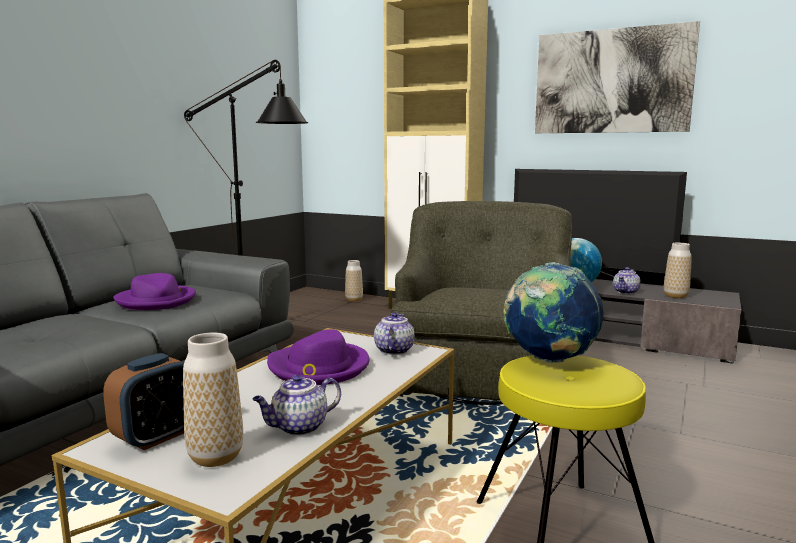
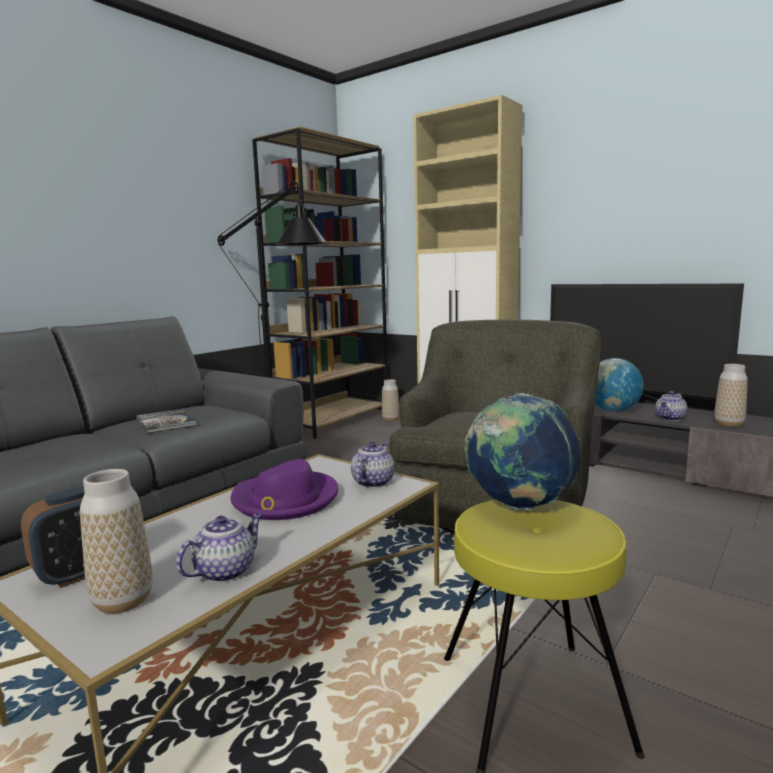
camera: 10 degrees right, 0 degrees up
(157, 301) = (166, 422): purple hat -> book
(295, 302) = (333, 420): none -> brown bookcase
(298, 427) = (225, 571): teapot -> teapot turned 150 degrees clockwise
(611, 81) = (657, 185): picture -> none

